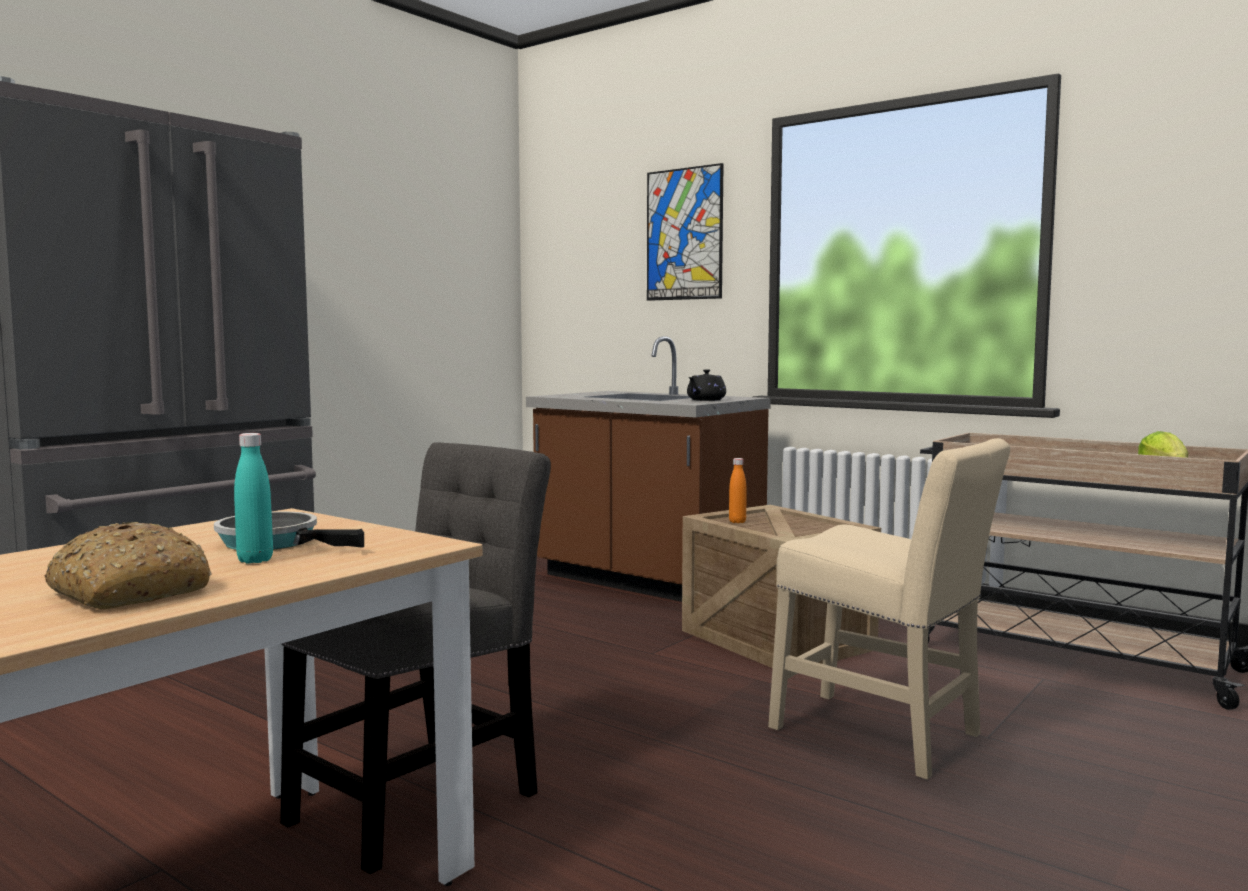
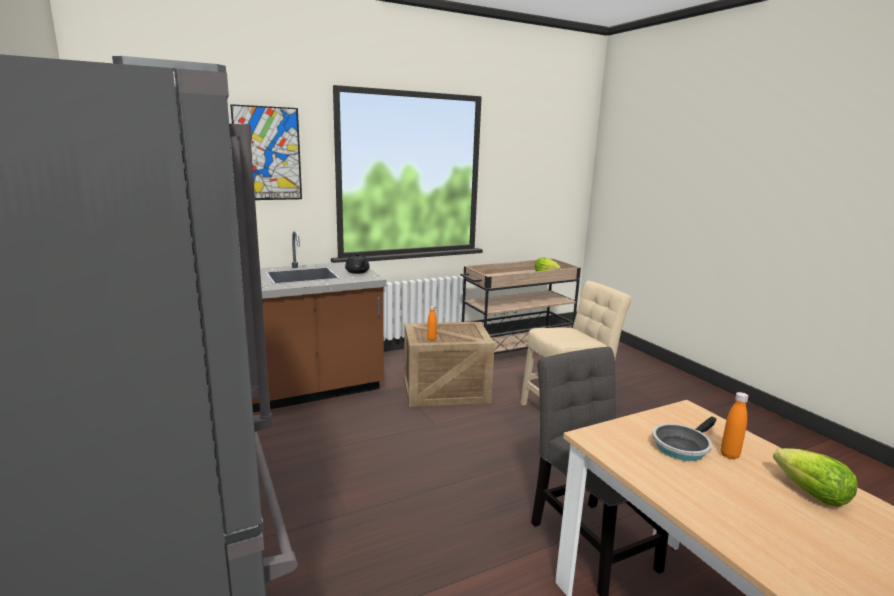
camera: 65 degrees left, 10 degrees up
(126, 592) = (811, 494): bread -> lettuce
(255, 560) = (729, 455): turquoise bottle -> orange bottle

